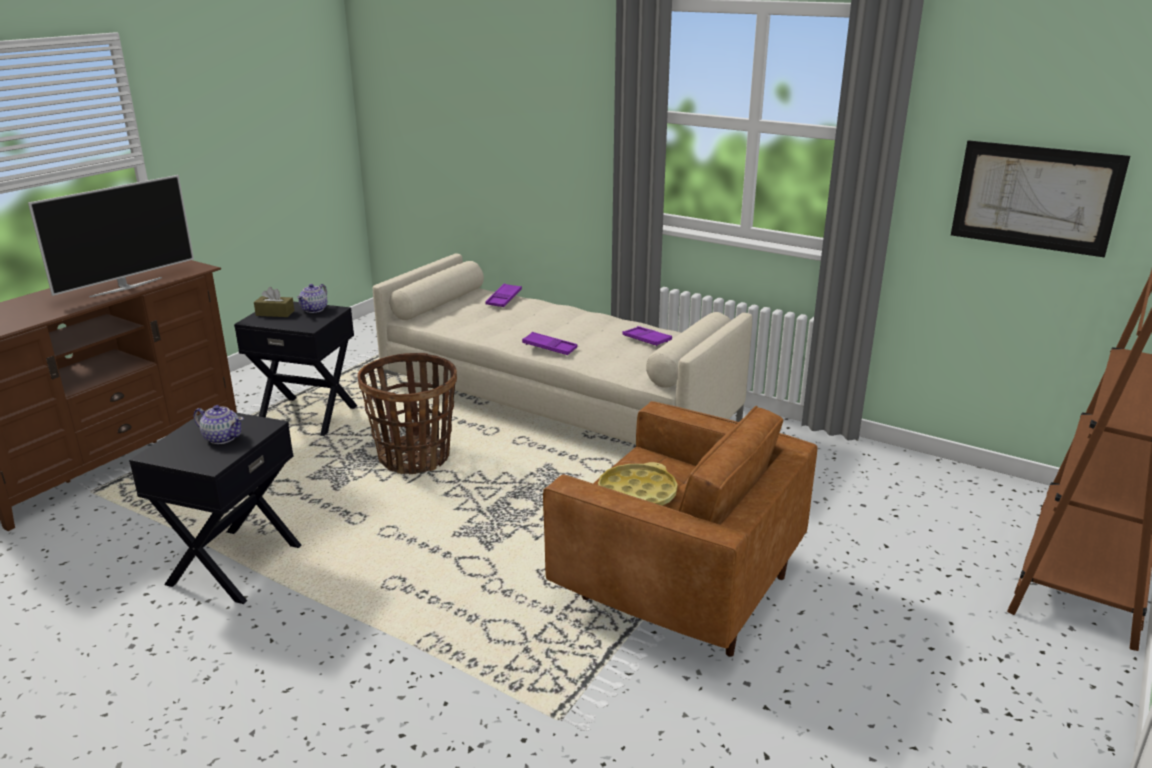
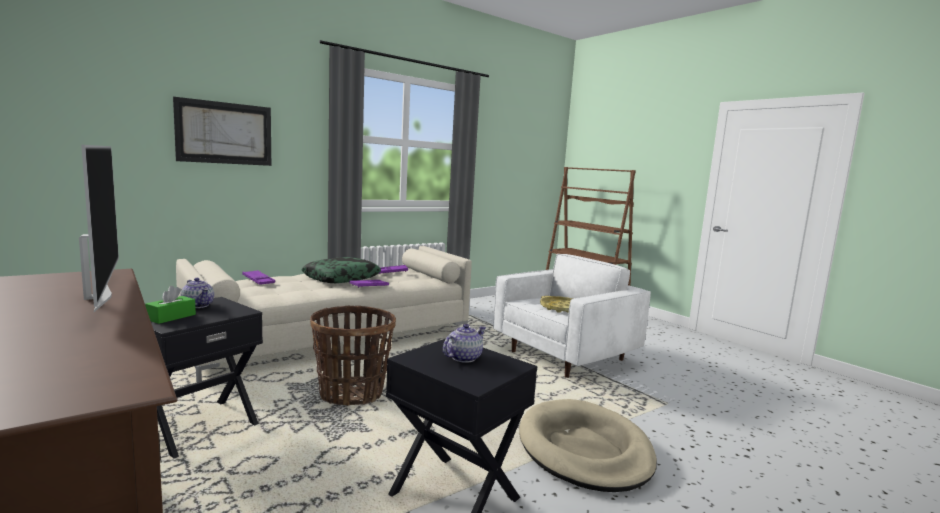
camera: 70 degrees left, 15 degrees down
(275, 313) = (171, 317): brown tissue box -> green tissue box
(359, 638) = (584, 449): none -> beige dog bed
(574, 325) = (341, 278): none -> pillow
(678, 586) = (565, 357): brown armchair -> white armchair
(1035, 197) = (513, 170): picture -> picture (225, 133)

